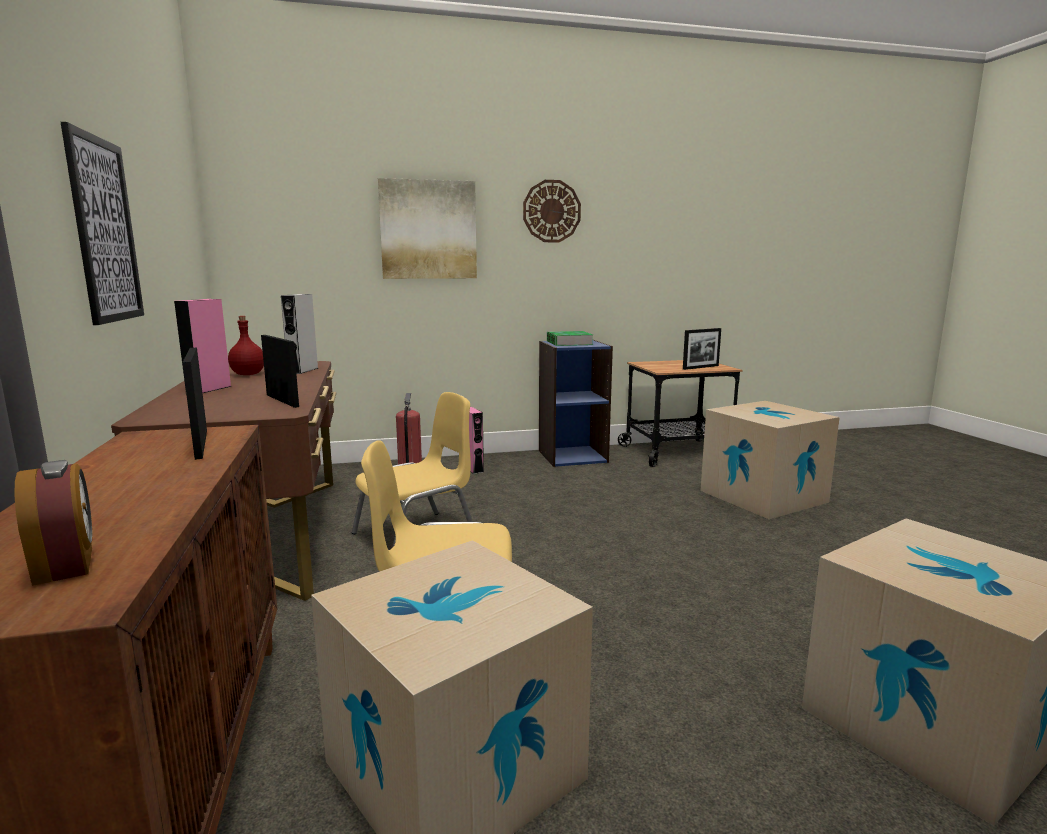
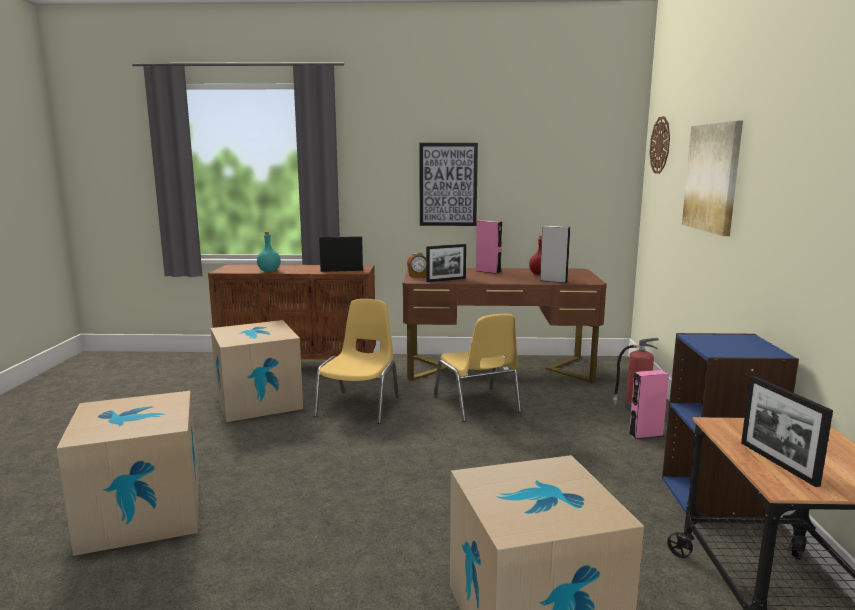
camera: 105 degrees right, 0 degrees up
(66, 565) = (243, 269): alarm clock -> alarm clock (417, 276)
(145, 515) = (269, 271): none -> turquoise bottle
(551, 211) = (792, 154): wall clock -> wall clock (660, 145)
(569, 343) = (731, 342): book -> none

